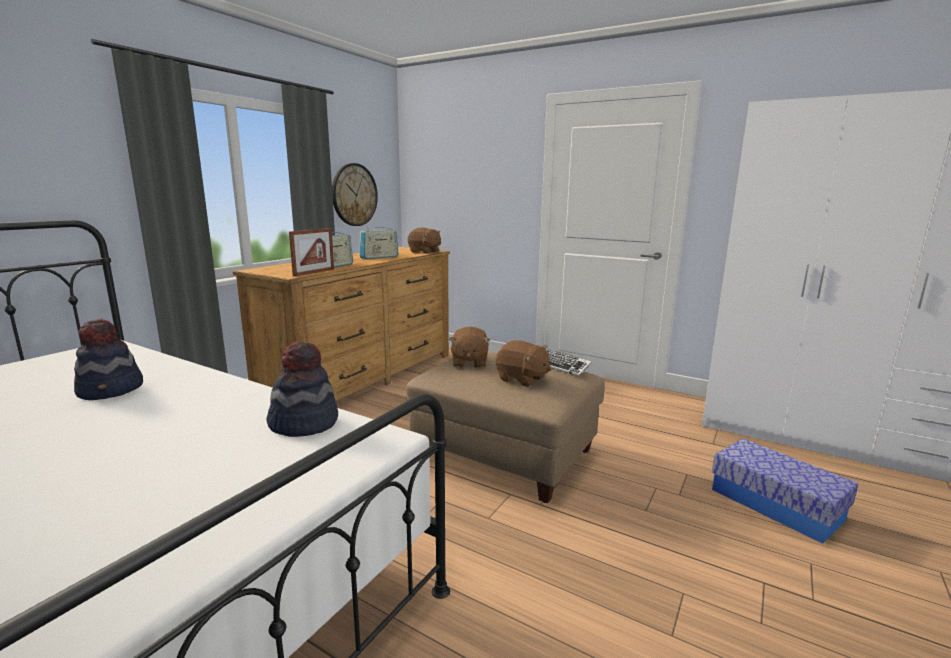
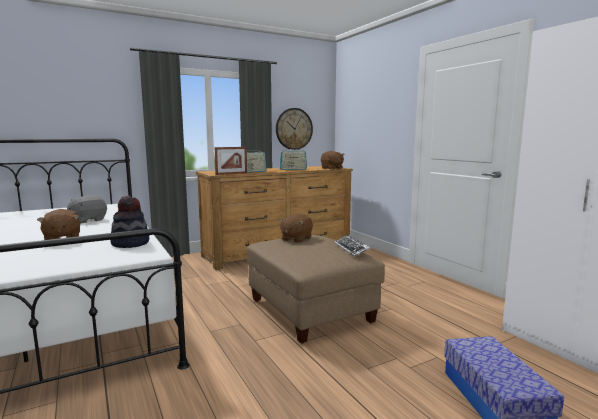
camera: 30 degrees right, 5 degrees down
(111, 390) = (88, 220): hat -> grey plush toy
(522, 379) = (310, 252): brown plush toy -> brown plush toy (62, 240)

